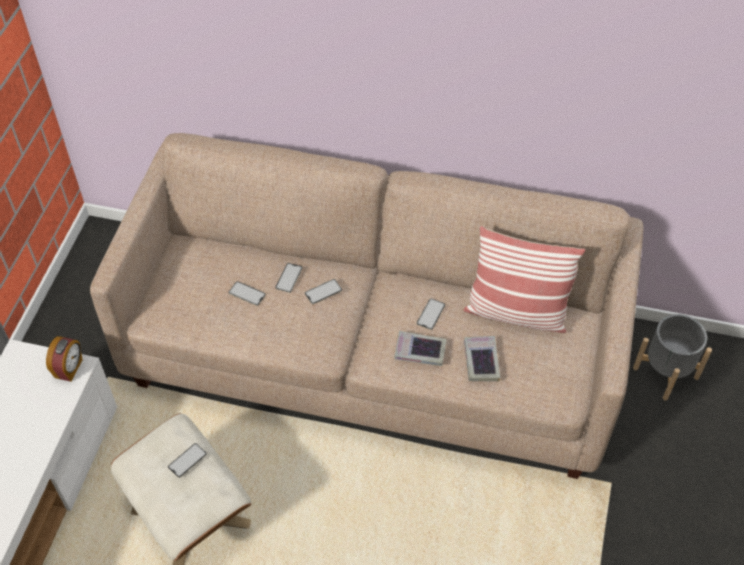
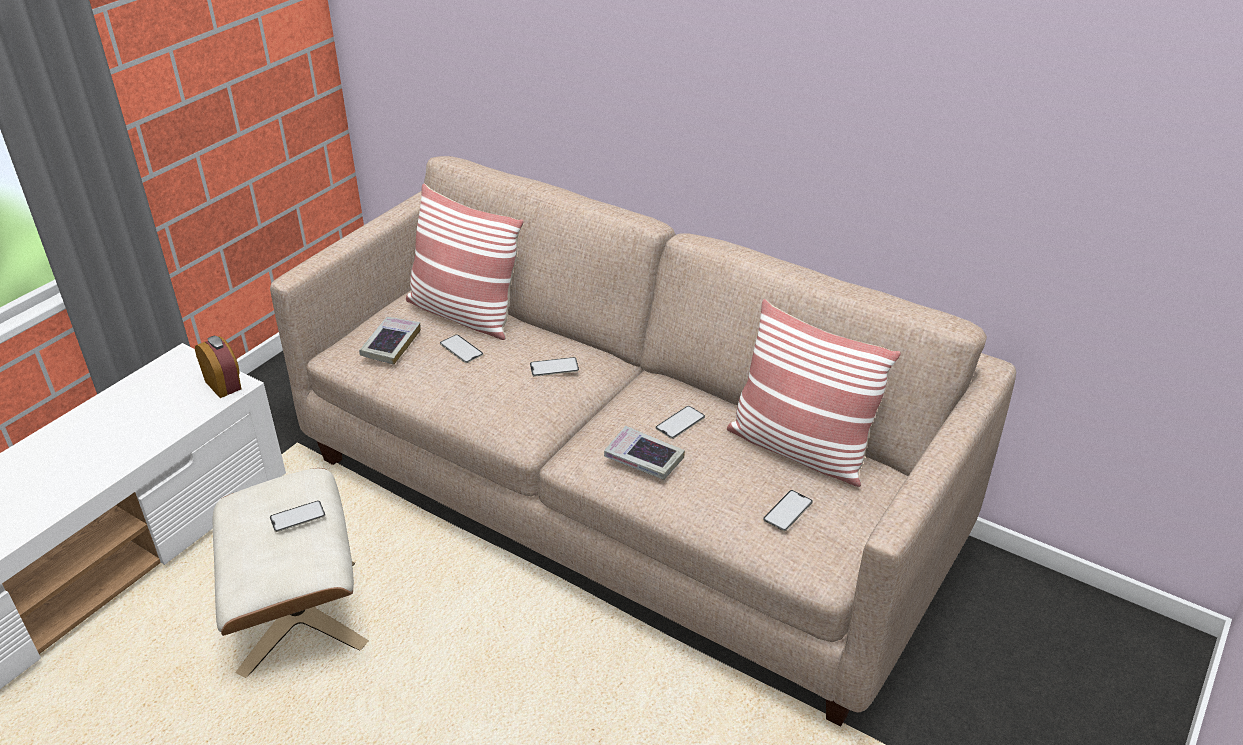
camera: 20 degrees right, 15 degrees down
(69, 368) = (224, 385): alarm clock -> alarm clock turned 75 degrees counterclockwise
(229, 258) = (464, 314): none -> pillow
(289, 278) = (521, 345): phone -> phone (788, 511)
(481, 361) = (722, 489): book -> book (391, 344)
(665, 372) = (1029, 629): grey planter -> none

